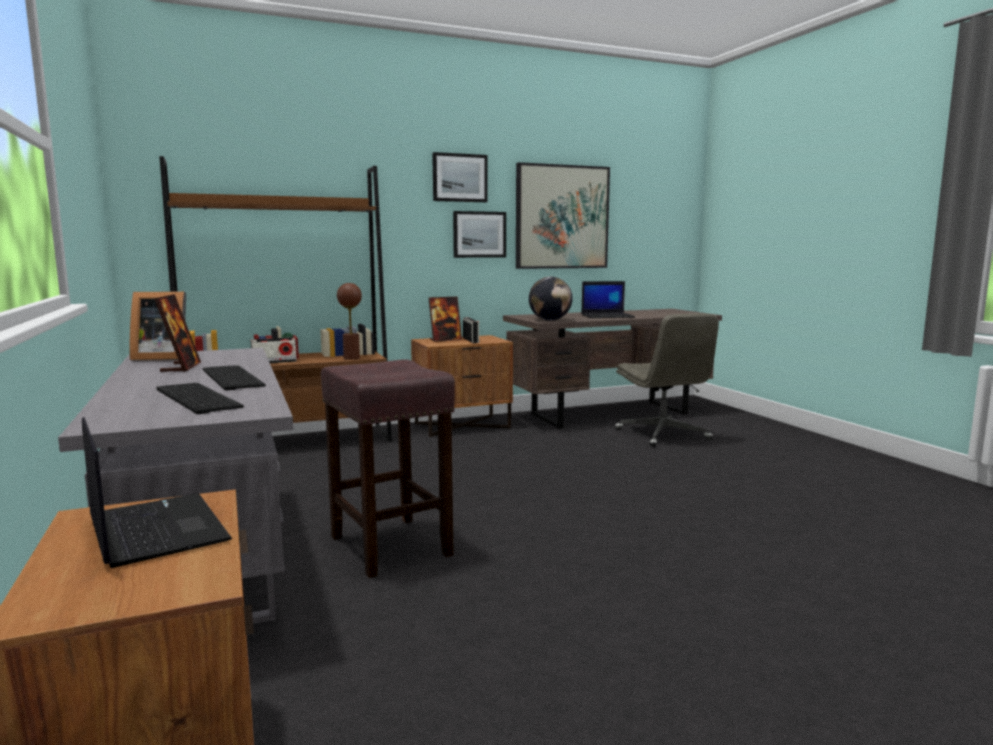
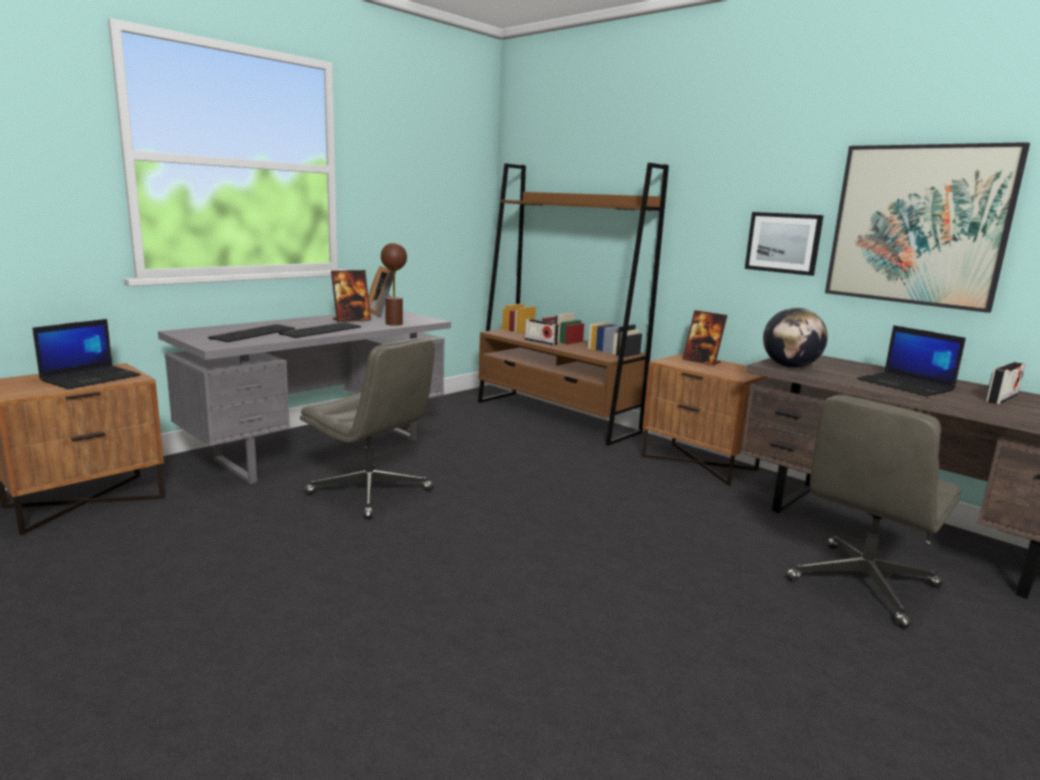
camera: 65 degrees right, 5 degrees up
(351, 358) = (592, 354): brown table lamp -> brown table lamp (394, 324)
(392, 546) = (371, 492): brown stool -> grey office chair
(459, 178) = (768, 170): picture -> none
(471, 340) = (717, 369): radio -> radio (1001, 398)

